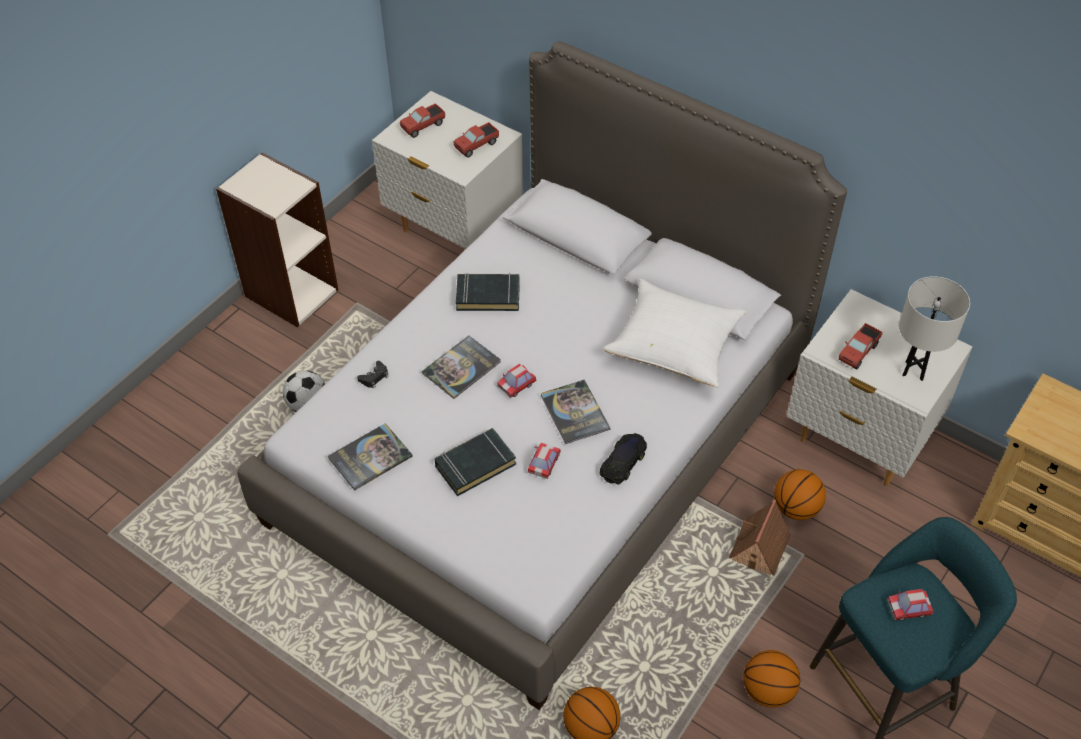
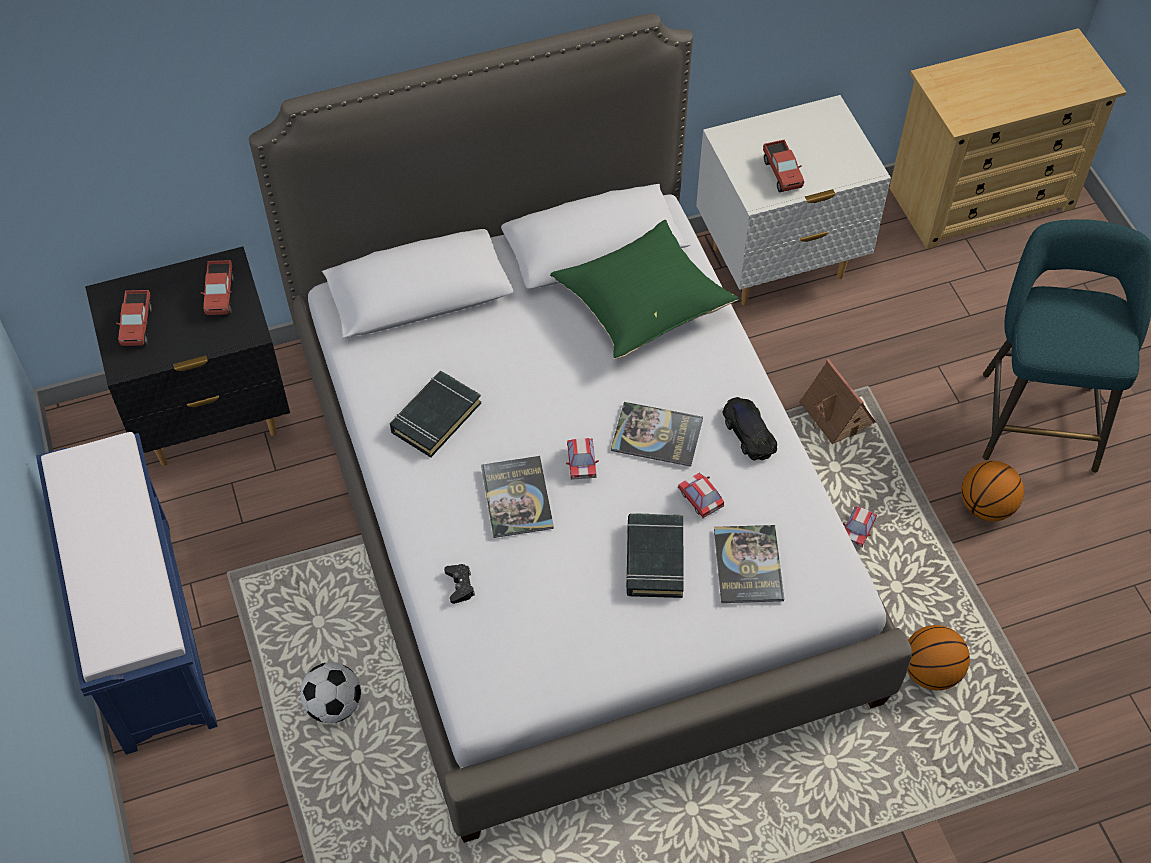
camera: 55 degrees left, 5 degrees up
(291, 292) = (146, 631): bookcase -> blue bench
(370, 457) = (571, 649): book -> book (748, 565)
(454, 231) = (211, 418): white nightstand -> black nightstand
(675, 347) = (642, 305): white pillow -> green pillow
(796, 508) = (814, 358): basketball -> none
(908, 609) = (1071, 325): toy car -> toy car (857, 530)
(914, 371) = (835, 150): white table lamp -> none

